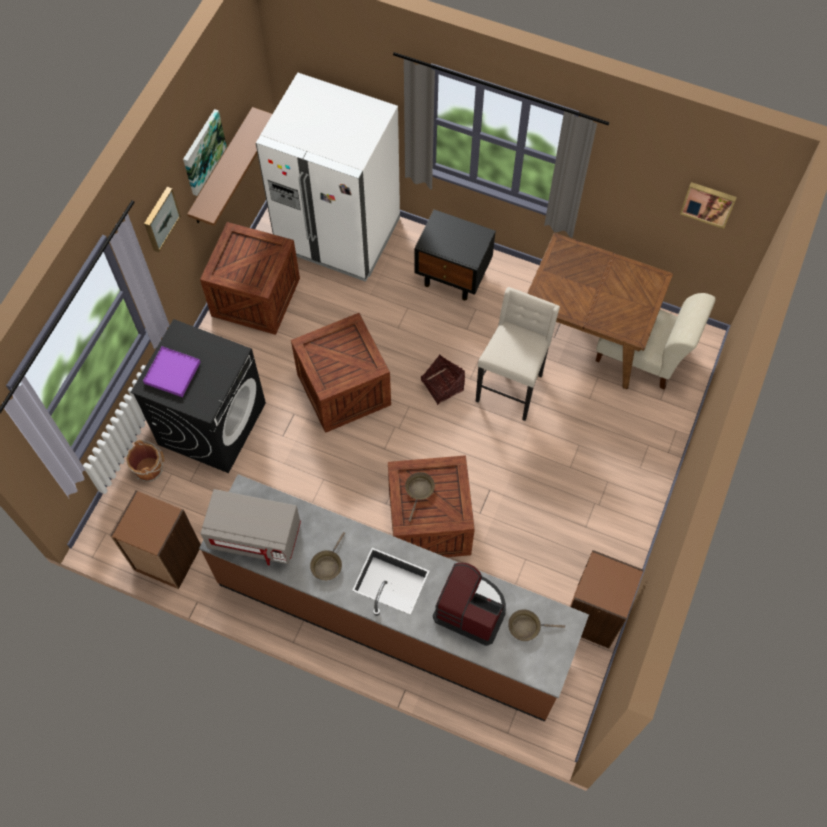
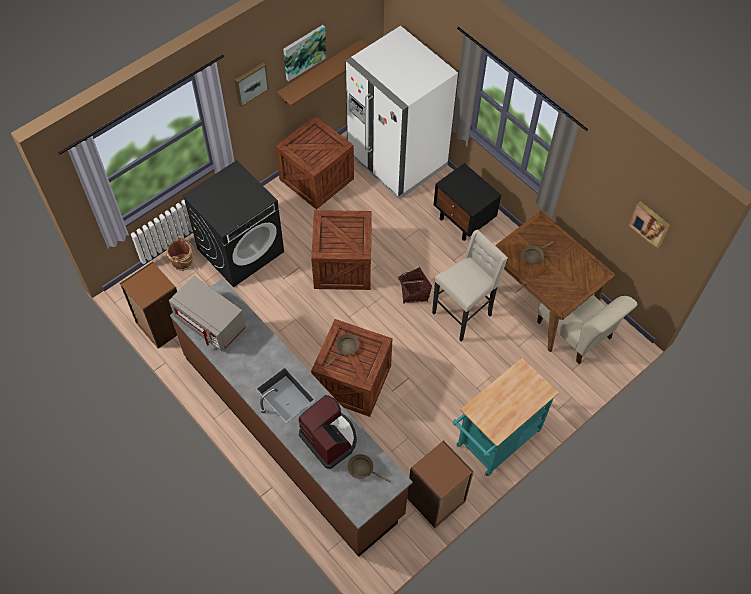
camera: 25 degrees right, 5 degrees down
(172, 373) = (216, 194): purple tray -> none
(327, 564) = (248, 364): brown frying pan -> brown frying pan (533, 256)
(621, 520) = (494, 442): none -> turquoise cart

